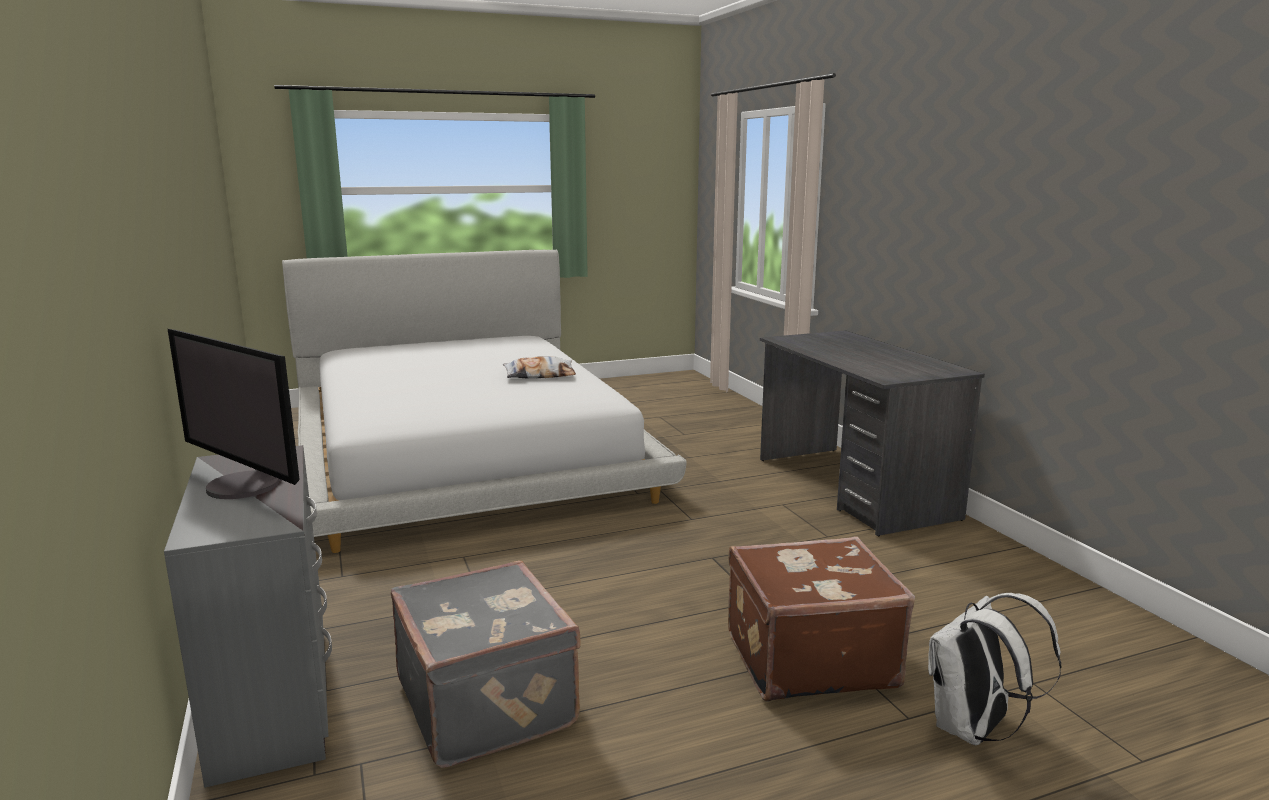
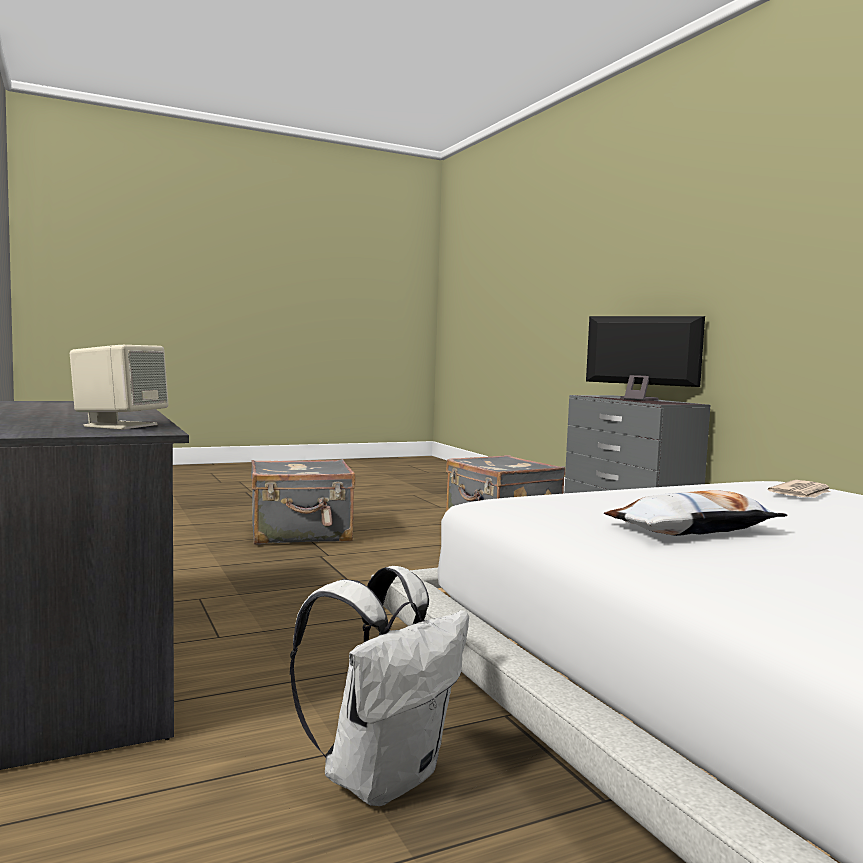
camera: 175 degrees right, 10 degrees down
(409, 399) = (802, 493): none -> newspaper
(801, 342) = (120, 425): none -> beige speaker
(807, 658) = (301, 534): brown suitcase -> grey suitcase
(973, 730) = (229, 516): white backpack -> white backpack (382, 777)

